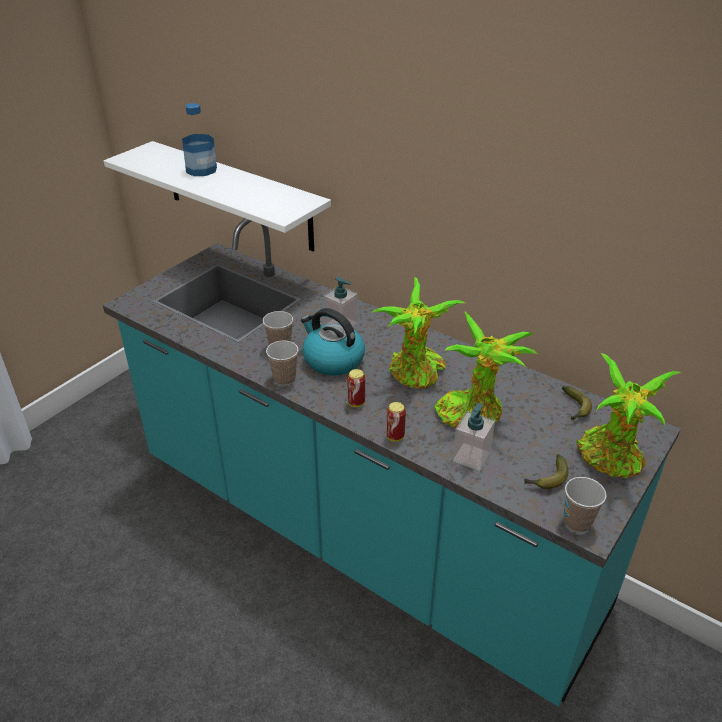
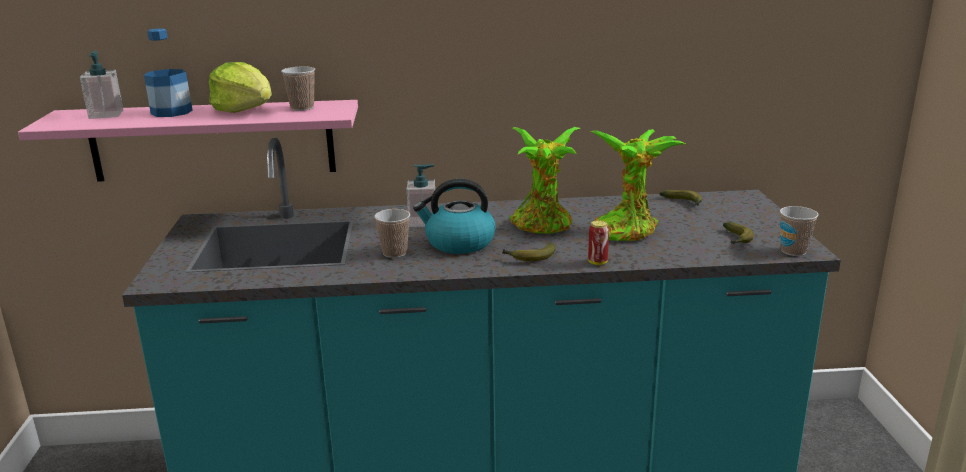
camera: 40 degrees left, 15 degrees down
(238, 196) = (212, 140): white shelf -> pink shelf
(241, 185) = (244, 110): none -> lettuce
(284, 379) = (438, 268): cup -> cup (302, 108)
(356, 403) = (529, 258): can -> banana
(471, 457) = (670, 250): soap dispenser -> soap dispenser (106, 114)
(611, 459) = (752, 216): potted plant -> none

